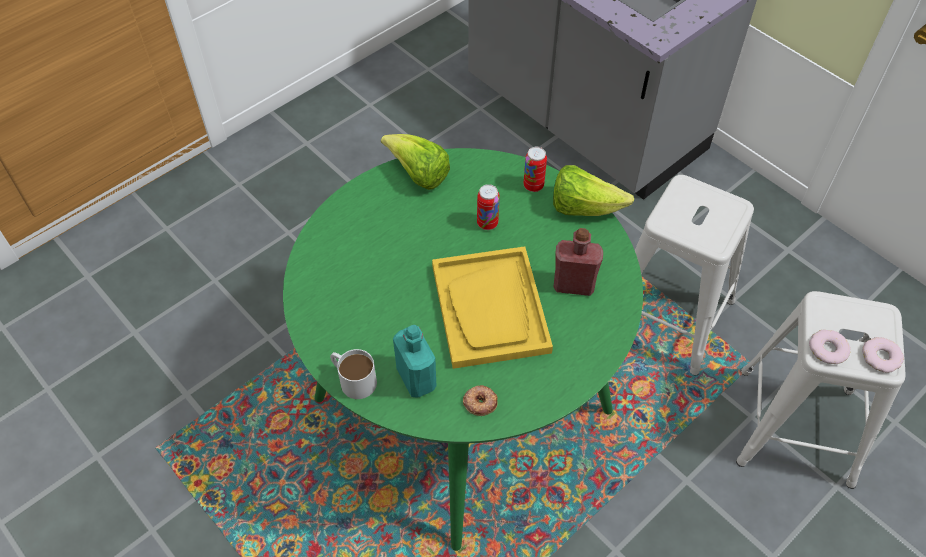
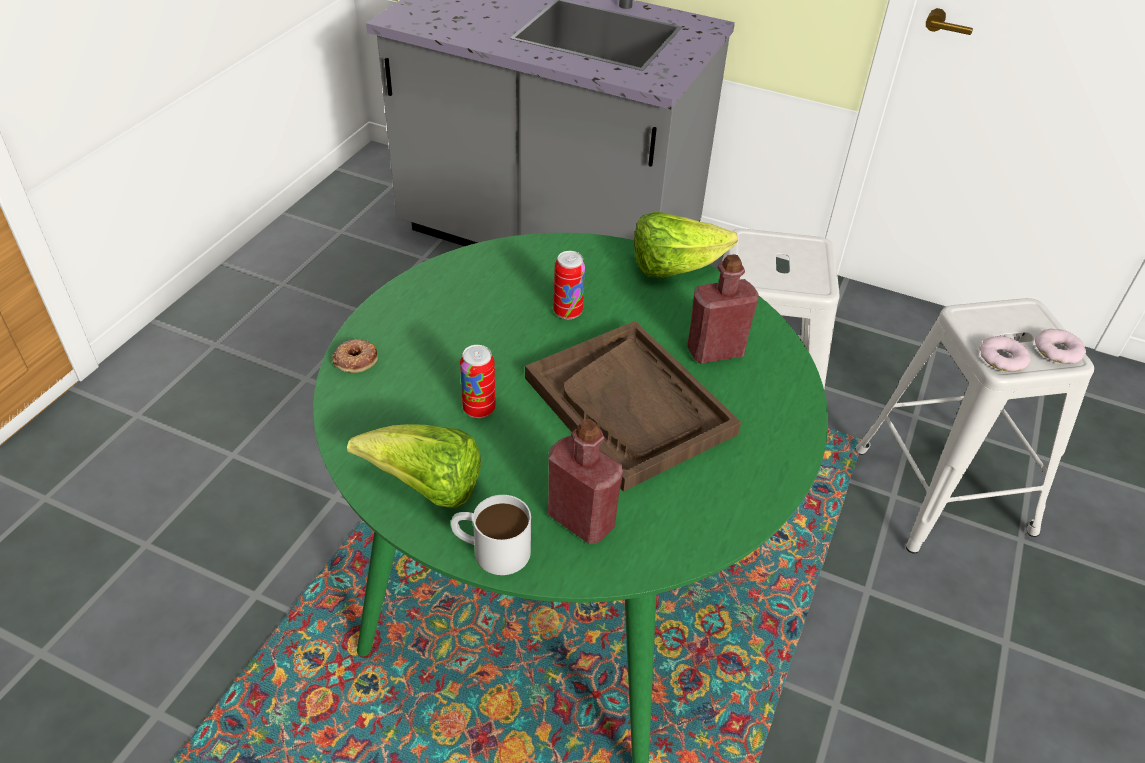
camera: 25 degrees left, 10 degrees down
(416, 378) = (581, 519): turquoise bottle -> red bottle
(418, 174) = (447, 280): lettuce -> lettuce (426, 488)
(480, 402) = (684, 521): donut -> donut (355, 359)
(490, 309) = (629, 406): yellow tray -> brown tray
(533, 186) = (600, 259): can -> can (479, 409)

